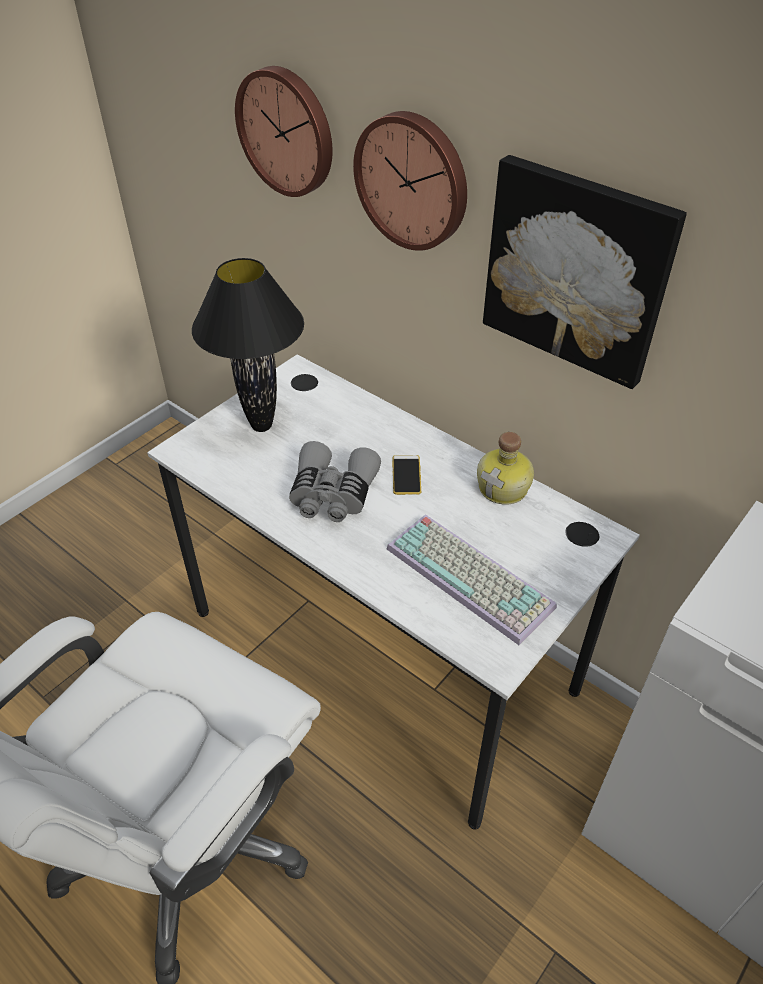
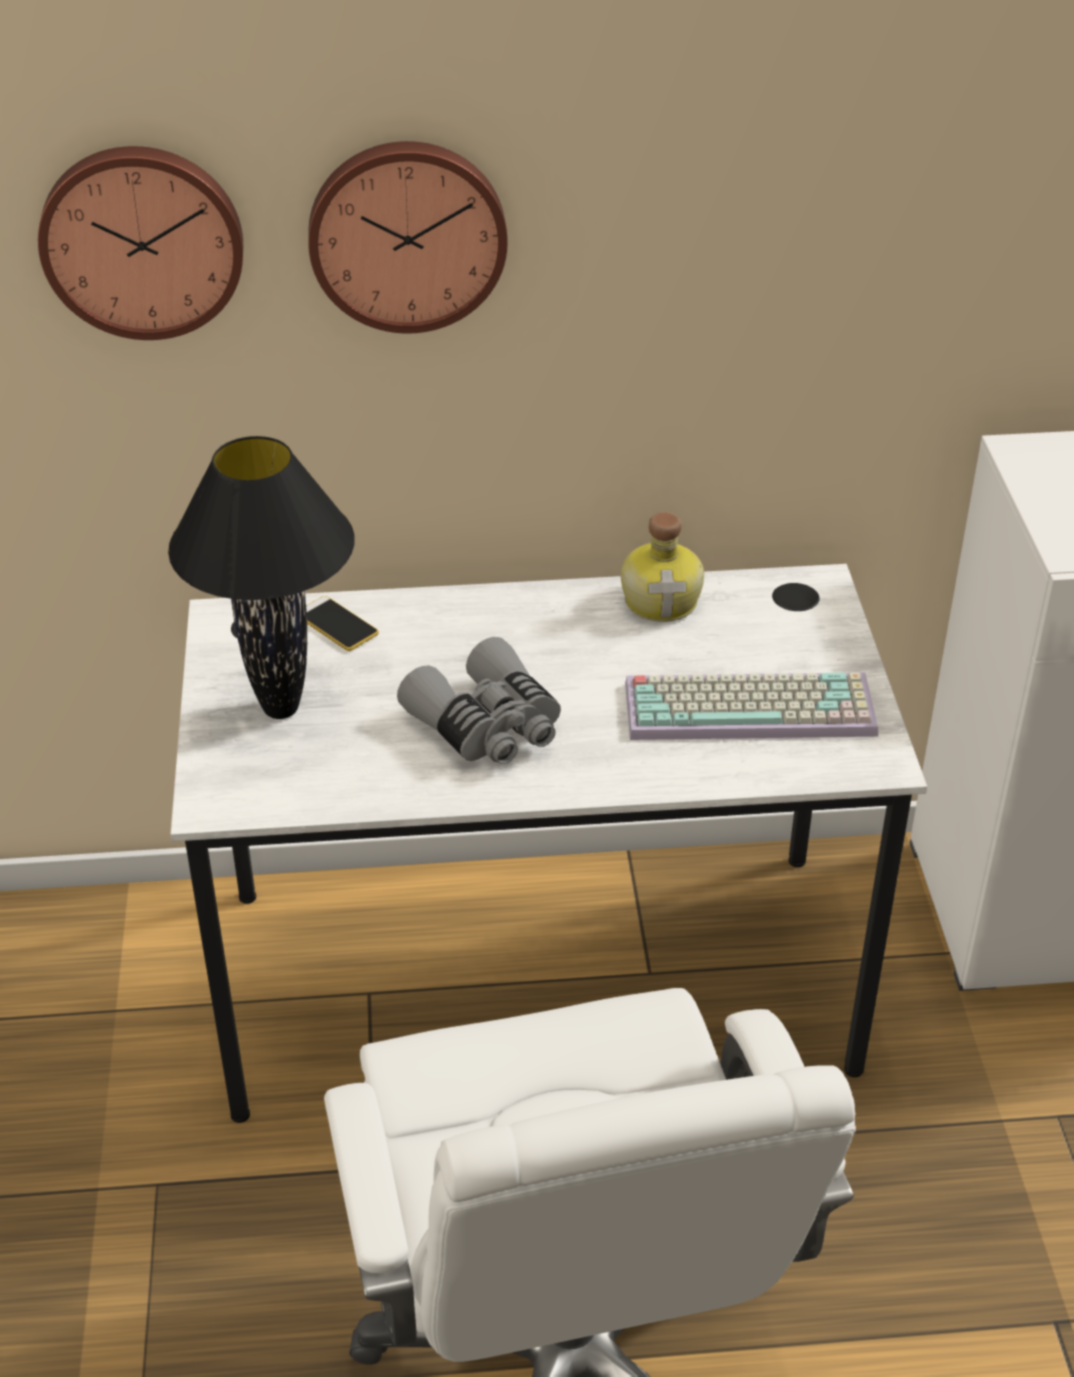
camera: 45 degrees left, 5 degrees down
(406, 475) = (540, 653): phone -> phone (336, 624)
(577, 270) = (690, 260): picture -> none

